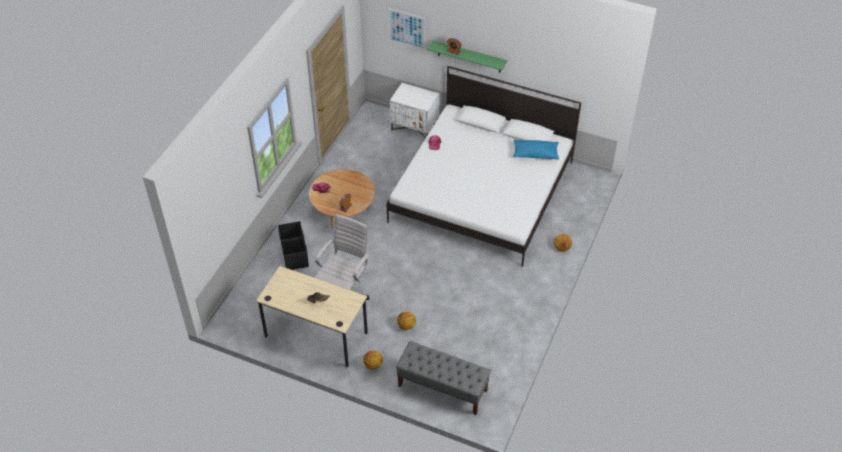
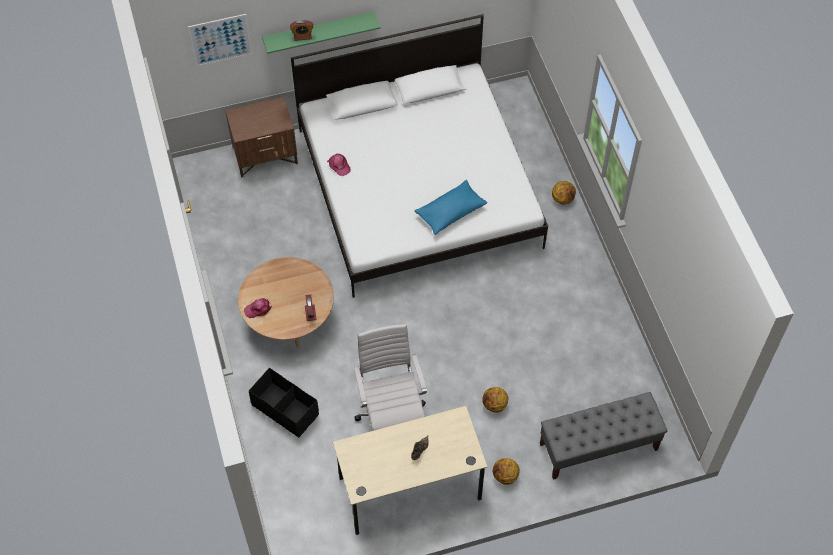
camera: 40 degrees left, 10 degrees up
(415, 127) = (265, 155): white nightstand -> brown nightstand
(535, 154) = (460, 106): blue pillow -> blue pillow (450, 212)

